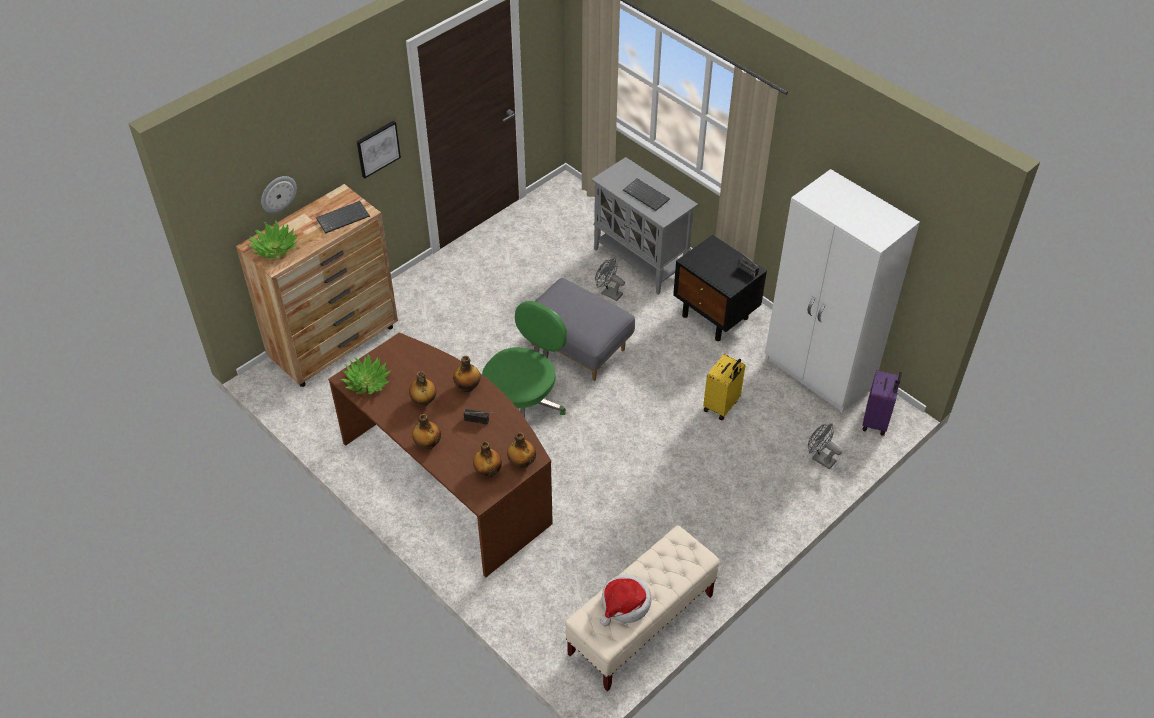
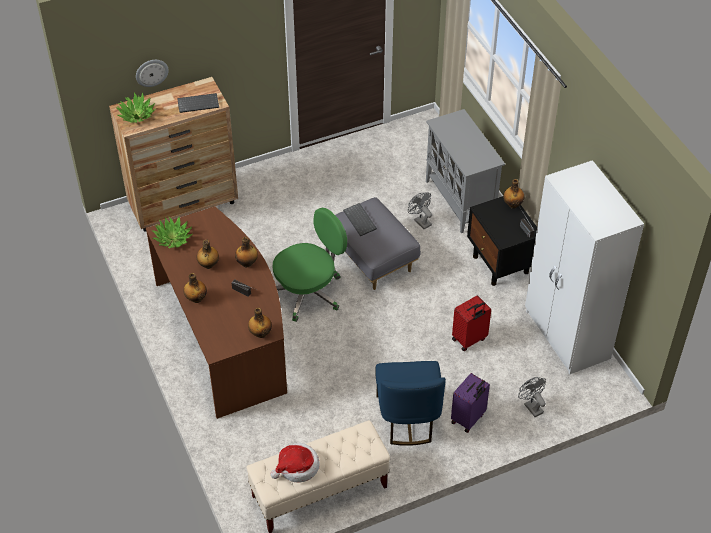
camera: 20 degrees right, 0 degrees up
(377, 148) = (247, 54): picture -> none
(488, 471) = (231, 333): bottle -> bottle (513, 204)
(647, 195) = (465, 146): keyboard -> keyboard (360, 220)
(698, 511) = (407, 418): none -> blue chair
(722, 406) = (469, 340): yellow suitcase -> red suitcase
(876, 421) = (596, 390): purple suitcase -> purple suitcase (468, 419)

